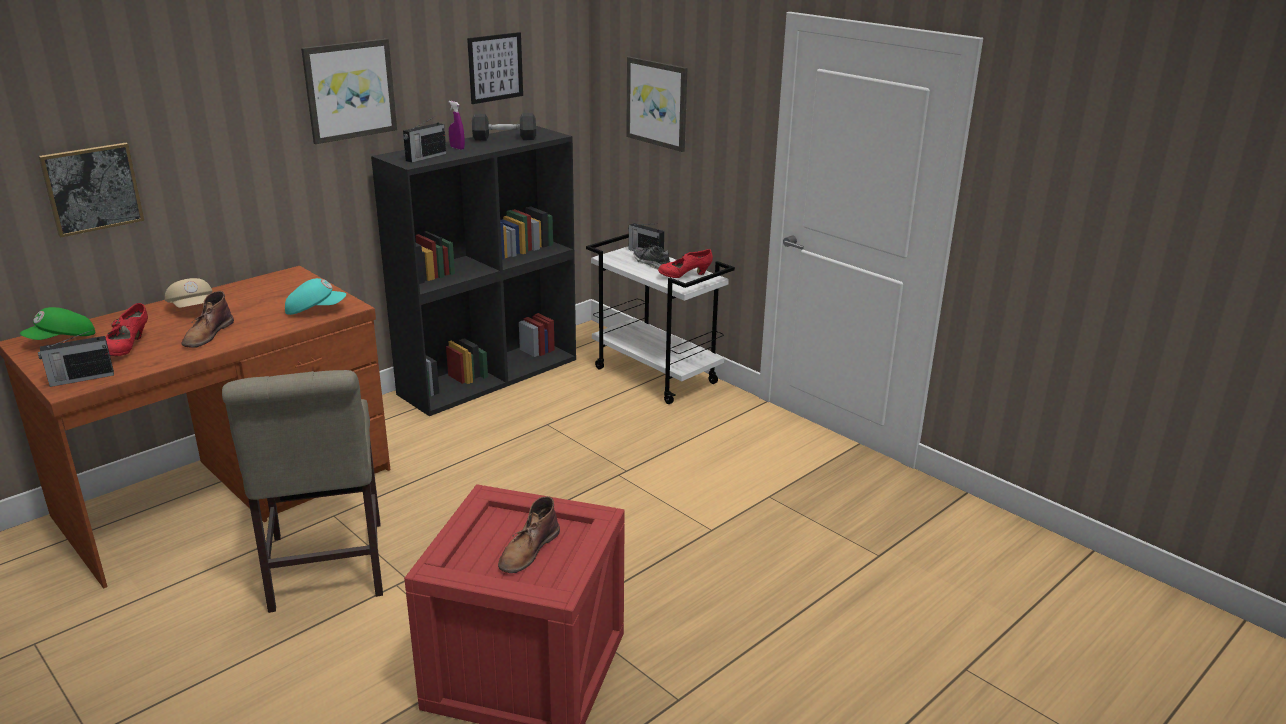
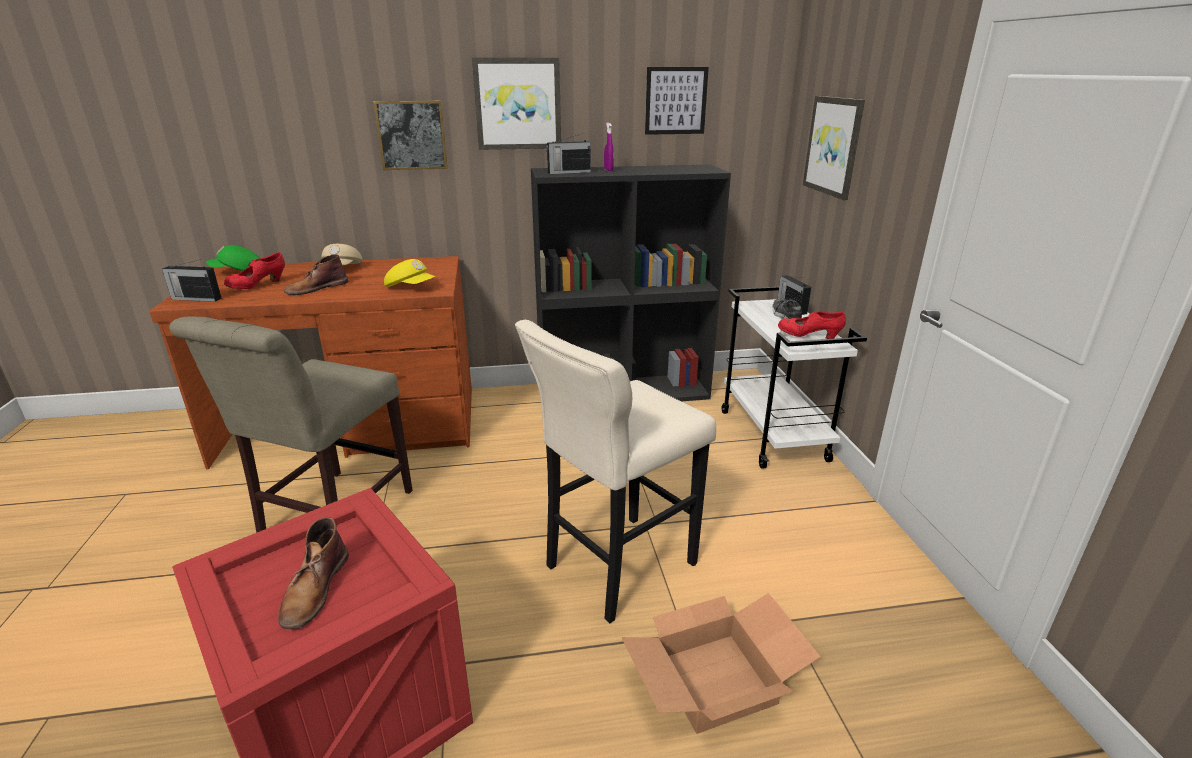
camera: 35 degrees right, 0 degrees up
(92, 188) = (284, 158): picture -> picture (412, 135)
(315, 310) = (411, 287): turquoise cap -> yellow cap
(504, 138) = (663, 169): grey dumbbell -> none
(528, 550) = (314, 589): brown boot -> brown boot turned 60 degrees counterclockwise
(626, 511) = (615, 568): none -> beige stool
(753, 545) = (715, 679): none -> cardboard box

